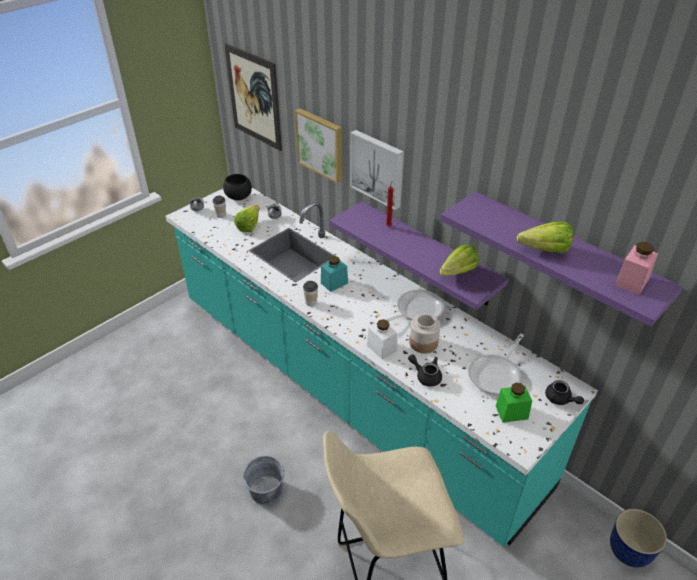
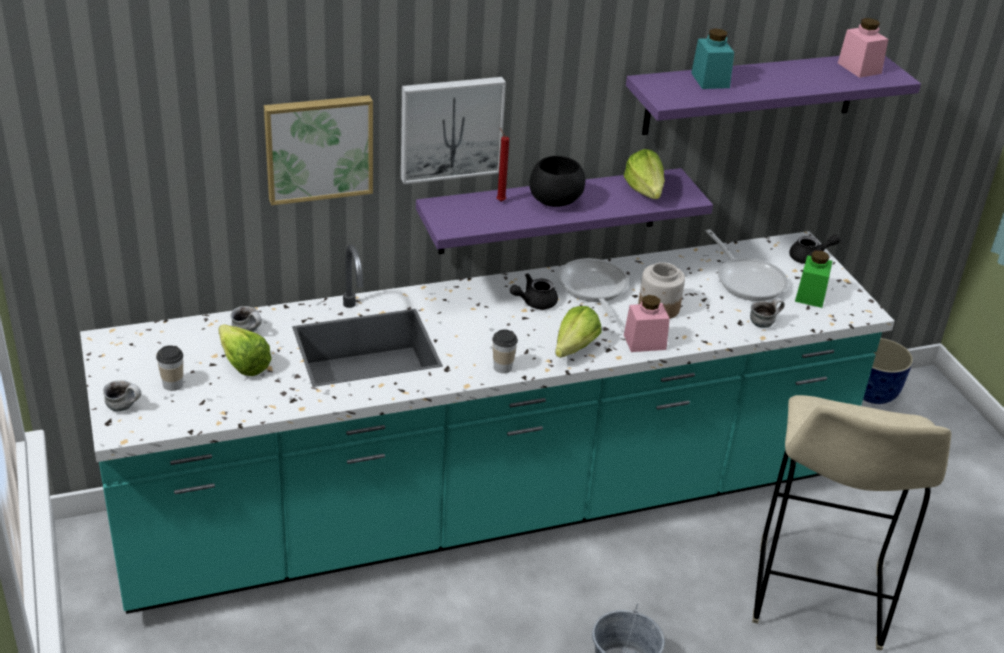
camera: 65 degrees left, 5 degrees down
(238, 197) = (139, 349): black bowl -> black bowl (556, 202)
(254, 97) = (126, 138): picture -> none
(334, 283) = (477, 332): turquoise jar -> turquoise jar (710, 80)
(382, 348) = (644, 342): white jar -> pink jar
(426, 376) = (717, 328): black teapot -> black teapot (534, 302)
(454, 396) = (764, 322): none -> mug
(540, 250) = (775, 86): lettuce -> lettuce (570, 351)

